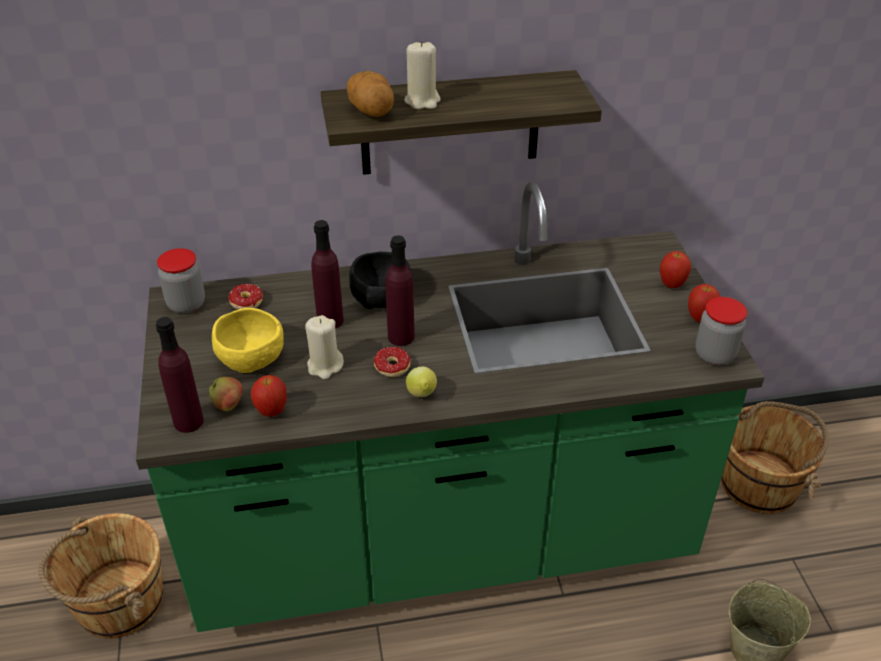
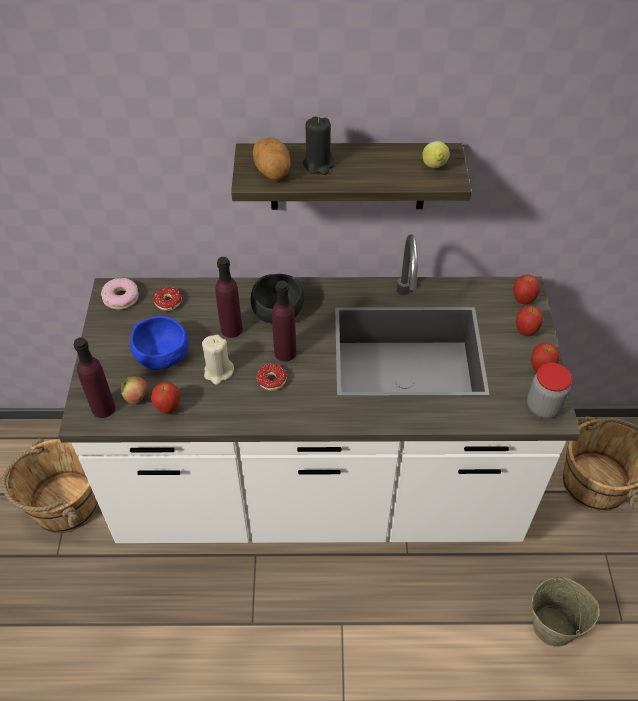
camera: 10 degrees right, 10 degrees up
(186, 304) = (121, 298): jar -> donut
(252, 356) = (163, 355): yellow bowl -> blue bowl
(422, 101) = (318, 164): beige candle -> black candle
(422, 395) = (289, 410): lemon -> lemon (434, 167)
(440, 539) = (319, 491): green counter -> white counter
(659, 255) = (523, 300): none -> apple

